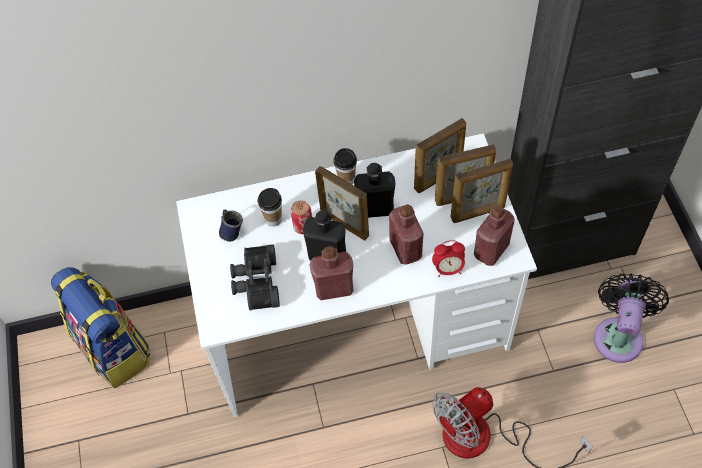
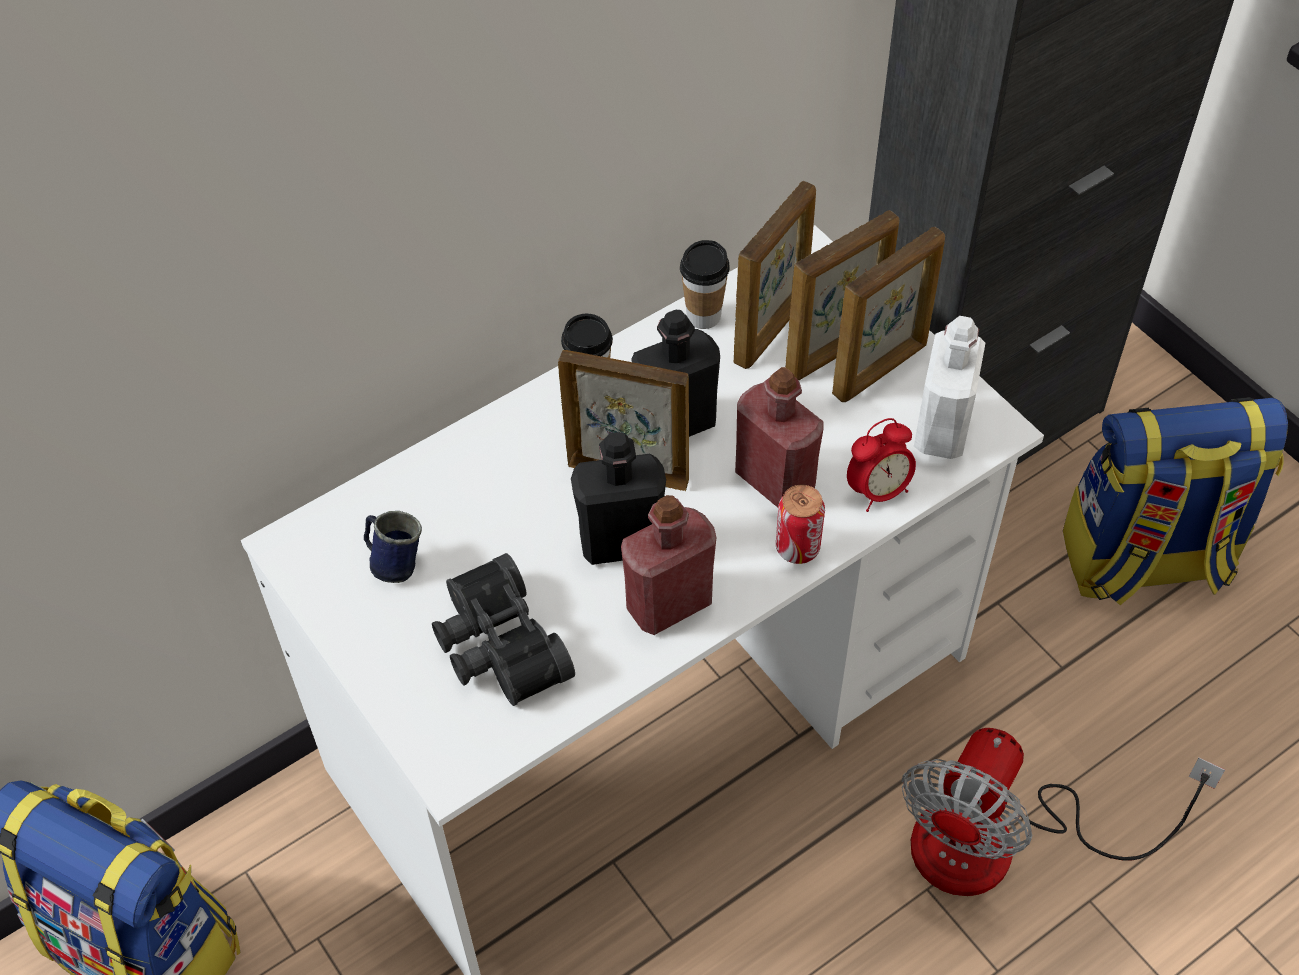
camera: 25 degrees left, 5 degrees down
(273, 219) = (474, 510): cup -> cup (703, 316)
(303, 227) = (544, 504): can -> can (797, 548)
(491, 250) = (942, 430): red bottle -> white bottle
(619, 335) = (1145, 562): black fan -> backpack

